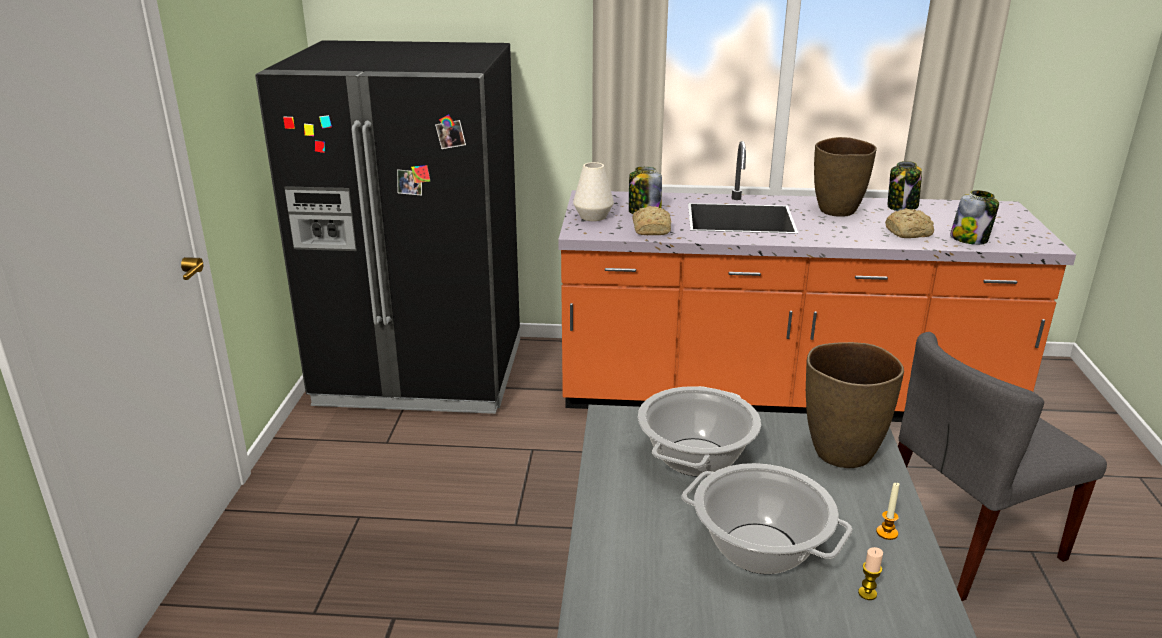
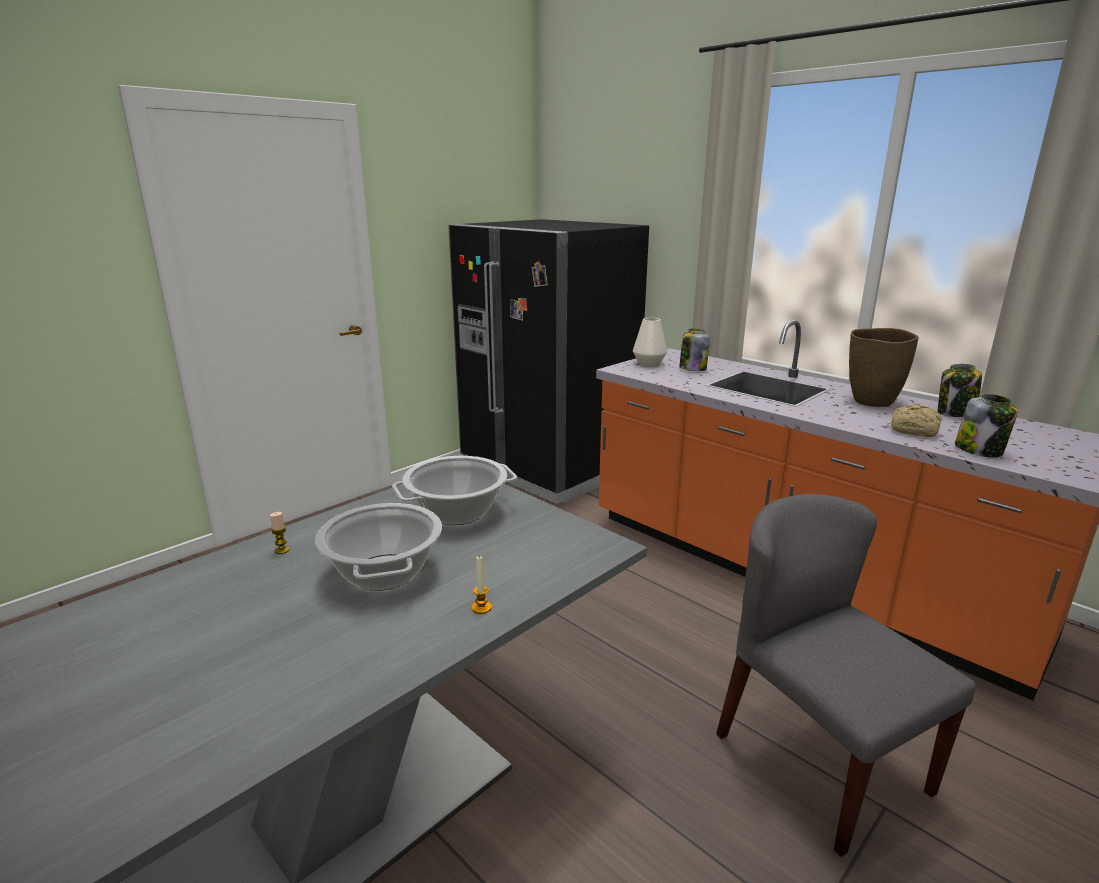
camera: 40 degrees right, 5 degrees down
(652, 229) = (674, 378): bread -> none
(840, 453) = (558, 551): brown vase -> none
(867, 593) = (388, 630): candle -> candle (282, 550)
(968, 543) = (819, 761): grey chair -> grey chair turned 45 degrees clockwise

